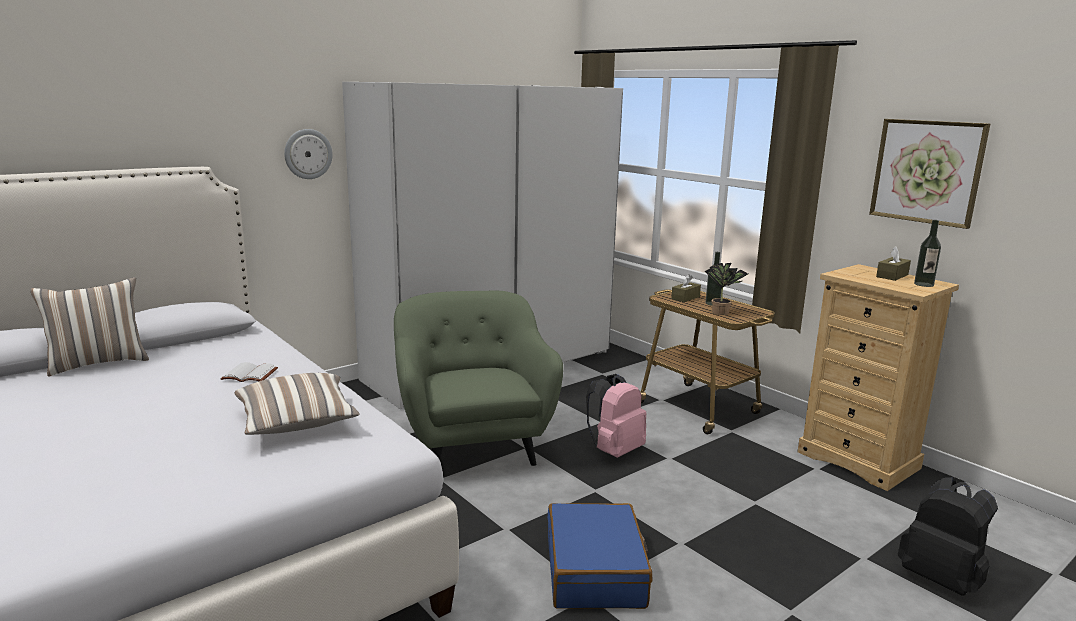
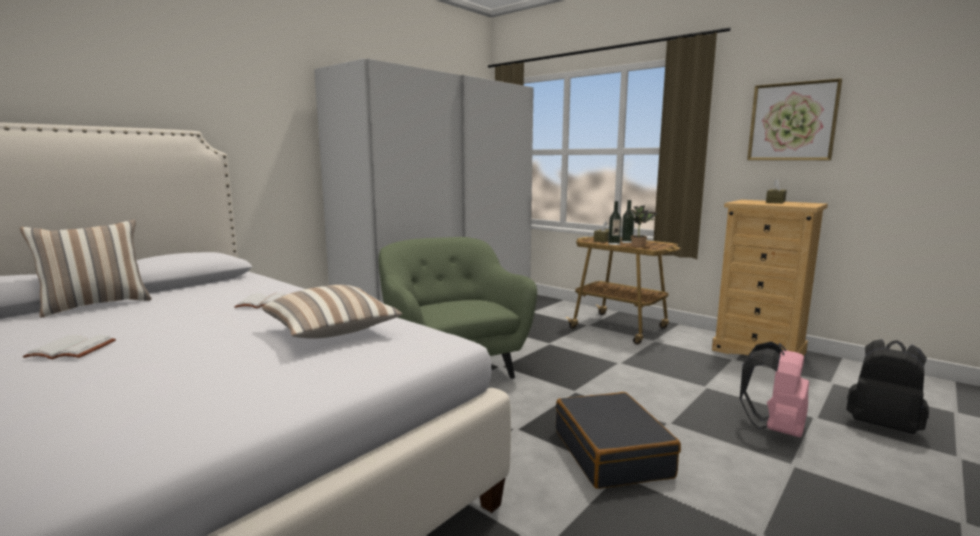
camera: 10 degrees left, 5 degrees down
(68, 422) = (74, 349): none -> white book
(308, 154) = (286, 129): wall clock -> none
(595, 571) = (612, 453): blue suitcase -> black suitcase
(614, 450) = (573, 361): pink backpack -> pink backpack (775, 428)
(923, 284) = (805, 204): bottle -> bottle (614, 244)

